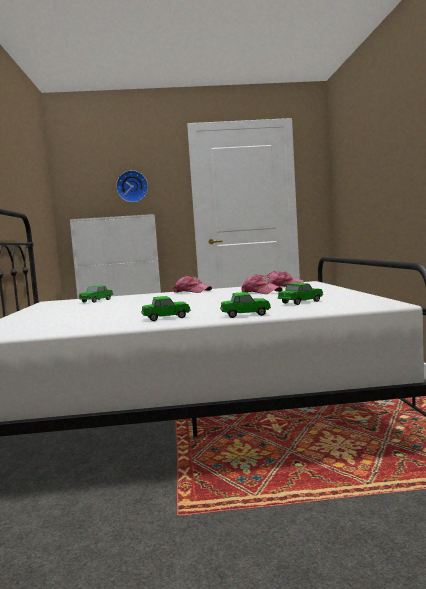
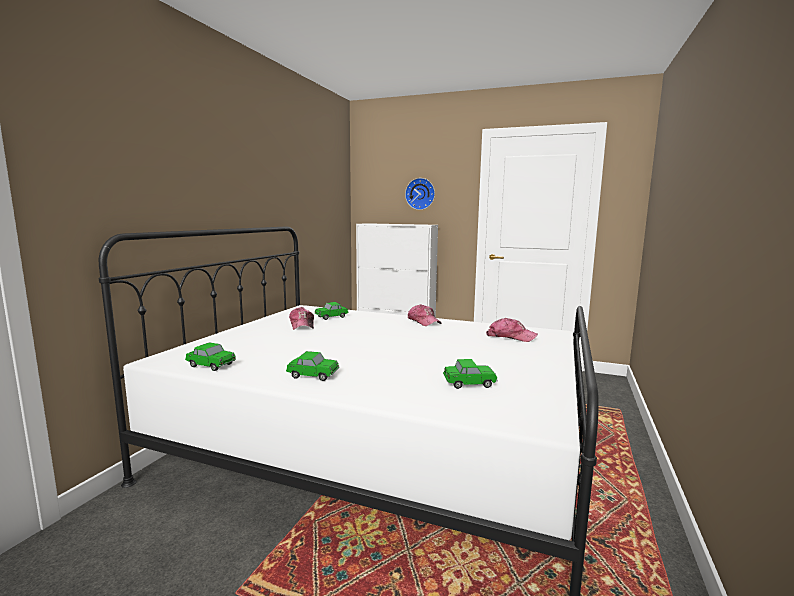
camera: 25 degrees right, 5 degrees up
(245, 315) = (376, 395): toy car -> toy car (211, 365)
(261, 292) = (474, 344): cap -> cap (302, 325)

